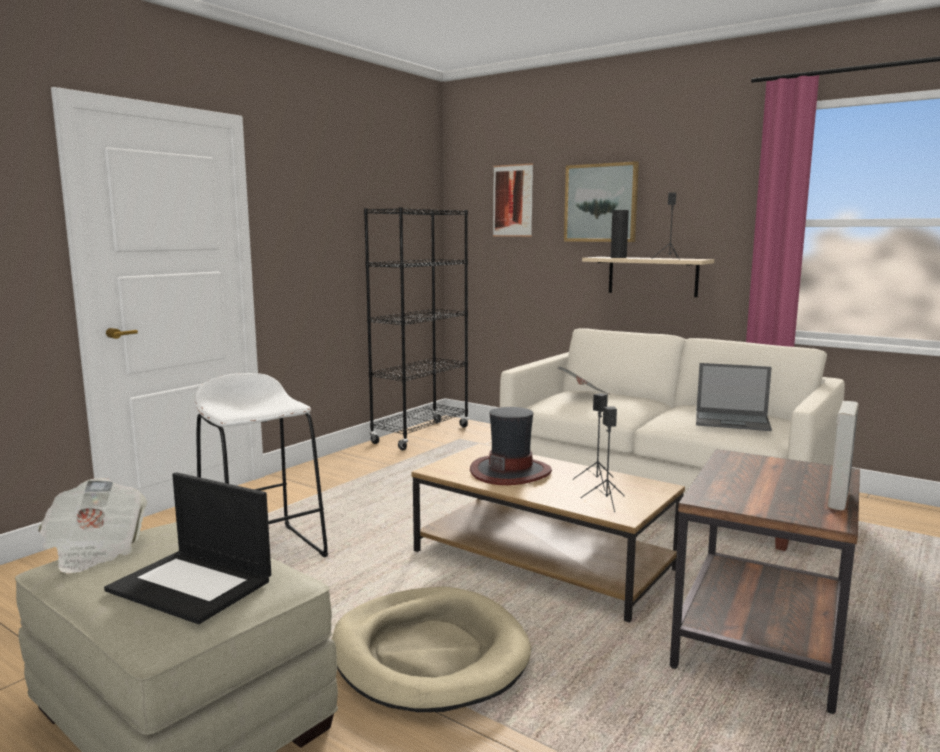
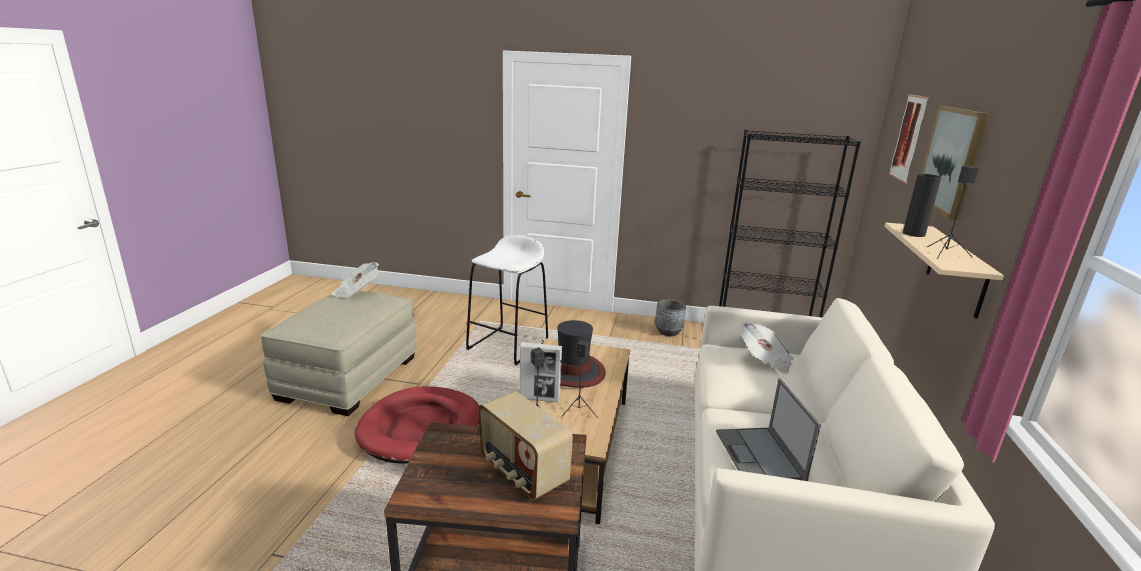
camera: 65 degrees right, 10 degrees up
(192, 585) = (324, 319): laptop -> none
(353, 463) = (668, 332): none -> grey planter
(429, 654) = (421, 428): beige dog bed -> red dog bed
(780, 475) = (522, 471): none -> radio
(838, 499) = (467, 504): picture frame -> picture frame (539, 398)

